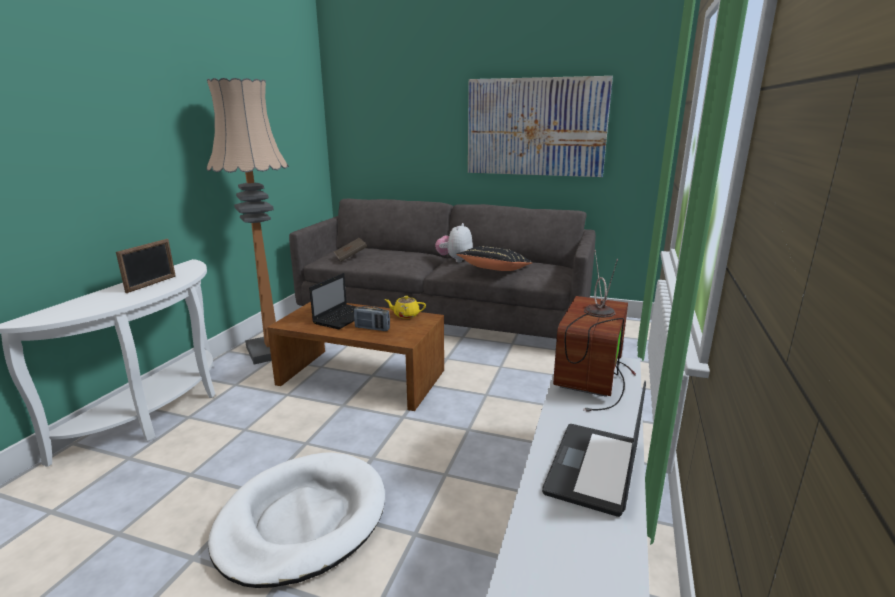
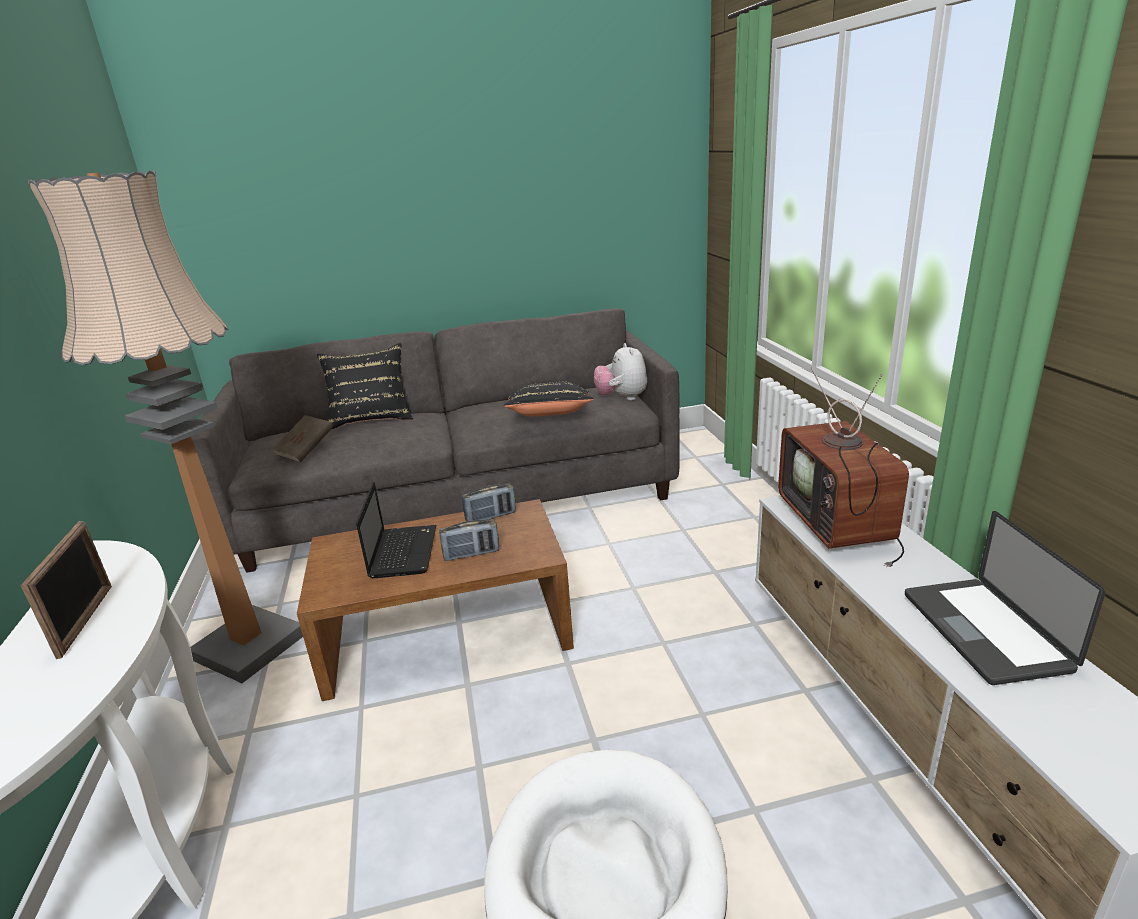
camera: 30 degrees left, 5 degrees up
(400, 250) = (371, 418): none -> black pillow
(406, 315) = (491, 517): yellow teapot -> radio
(455, 260) = (473, 413): plush toy -> plush toy (622, 398)
(535, 127) = (528, 200): picture -> none

